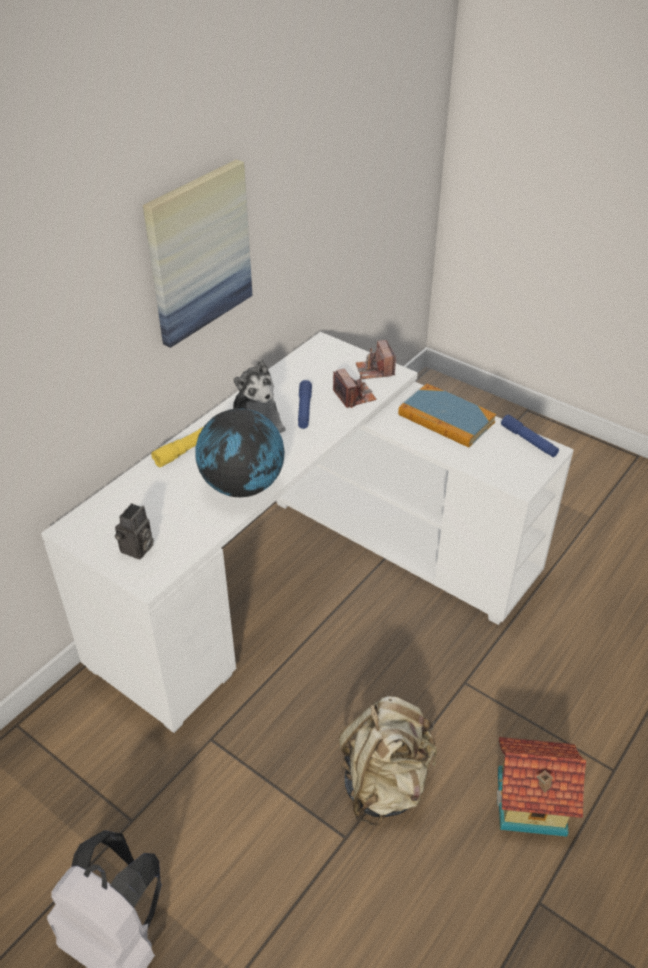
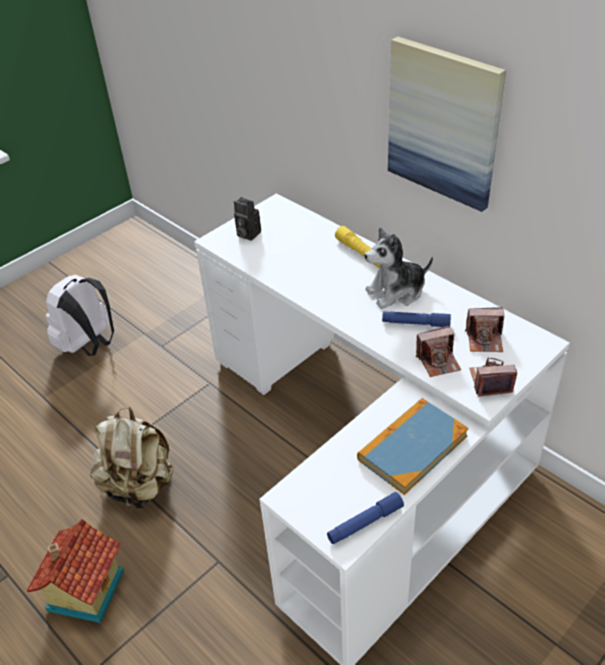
camera: 100 degrees right, 0 degrees up
(243, 486) = (307, 283): globe -> none
(322, 371) = (484, 339): none -> camera

